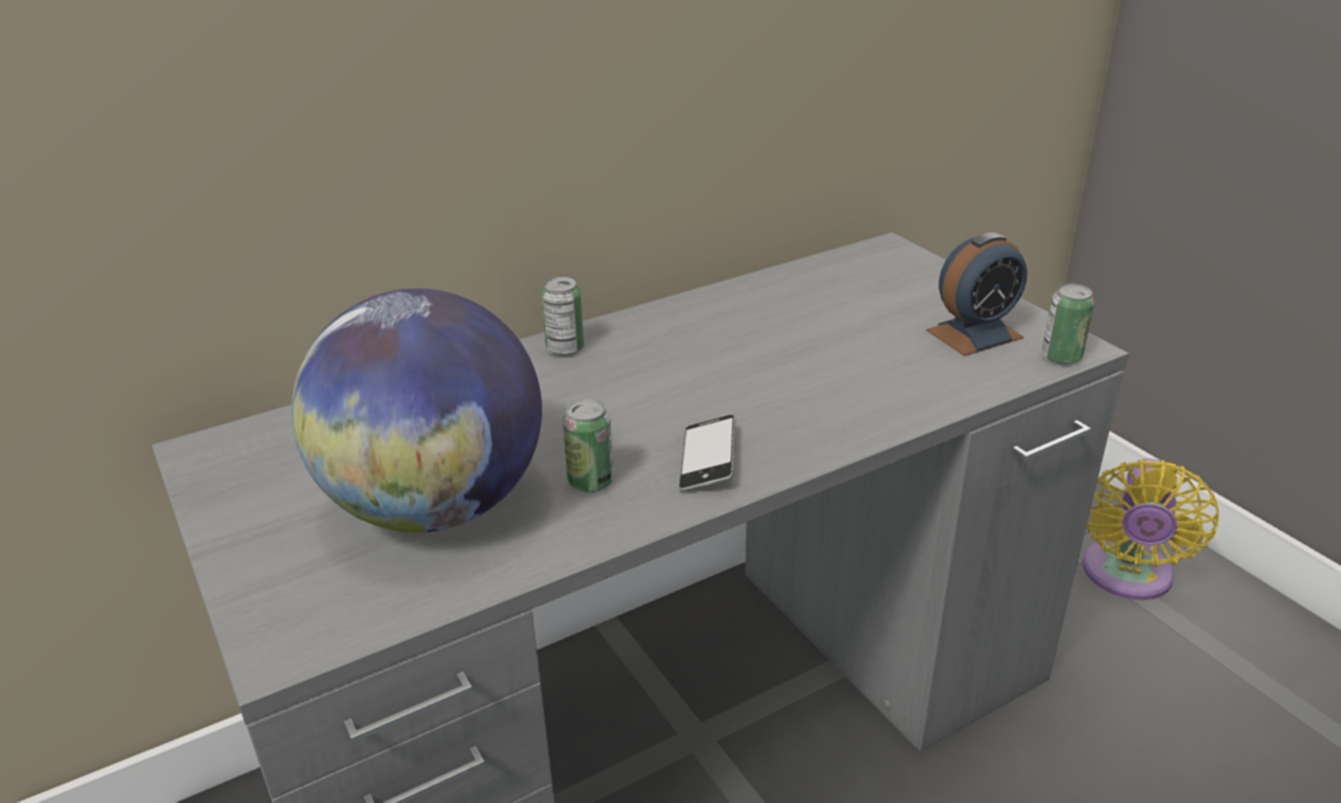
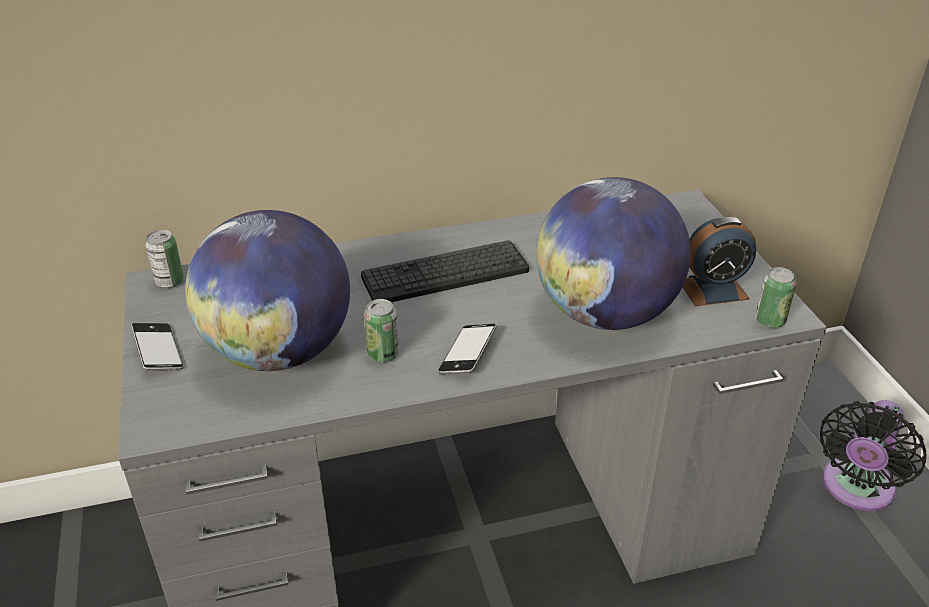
camera: 15 degrees right, 5 degrees up
(246, 540) = (158, 352): none -> phone
(565, 348) = (410, 249): can -> can (170, 281)
(627, 370) = (445, 274): none -> keyboard
(860, 382) = (605, 313): none -> globe
(1126, 577) = (855, 489): yellow fan -> black fan

